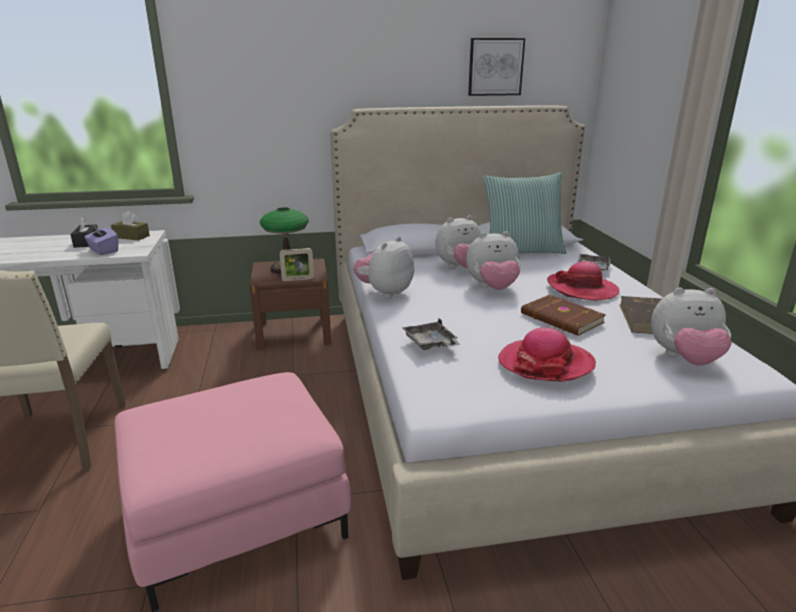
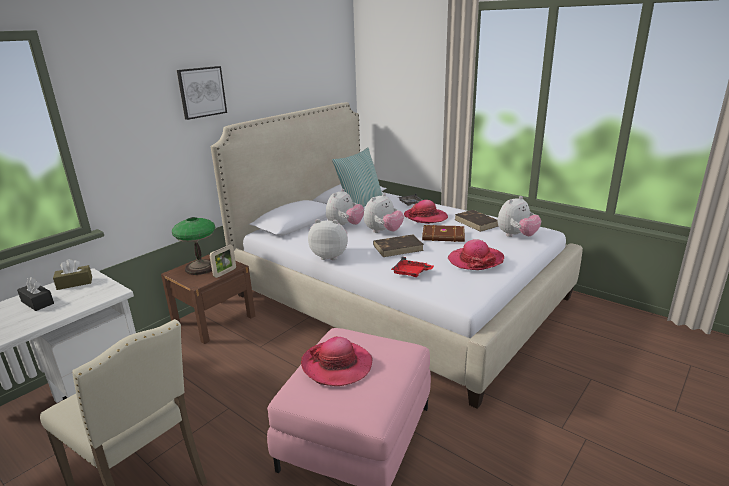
camera: 40 degrees left, 0 degrees up
(103, 250) = (78, 302): purple tissue box -> none
(215, 408) = (337, 365): none -> hat
(385, 292) = (330, 256): plush toy -> plush toy turned 105 degrees clockwise
(430, 343) = (411, 273): grey tray -> red tray
(473, 311) = (398, 248): none -> brown book
(495, 67) = (303, 81): picture -> picture (201, 92)

